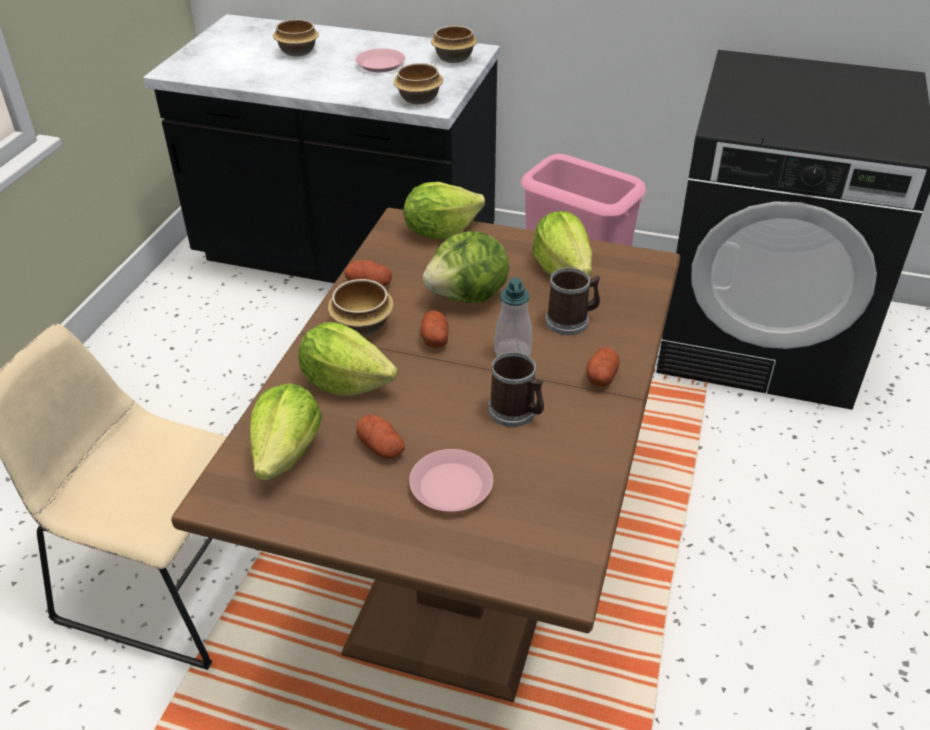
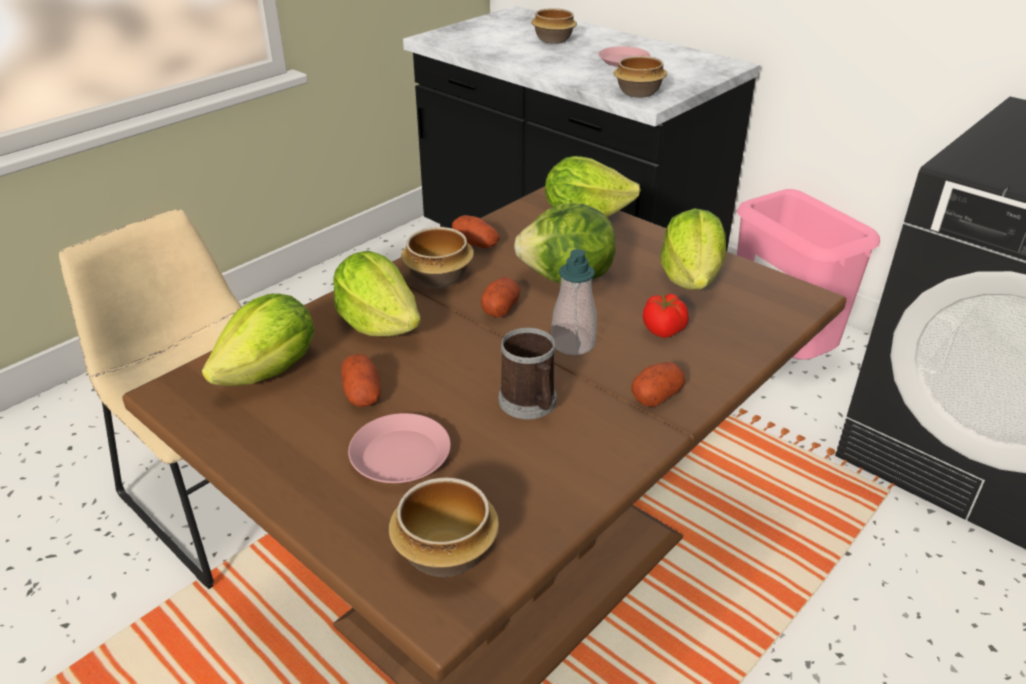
camera: 25 degrees right, 5 degrees down
(453, 58) = (701, 67): bowl -> bowl (443, 554)
(572, 321) = (664, 331): mug -> tomato

